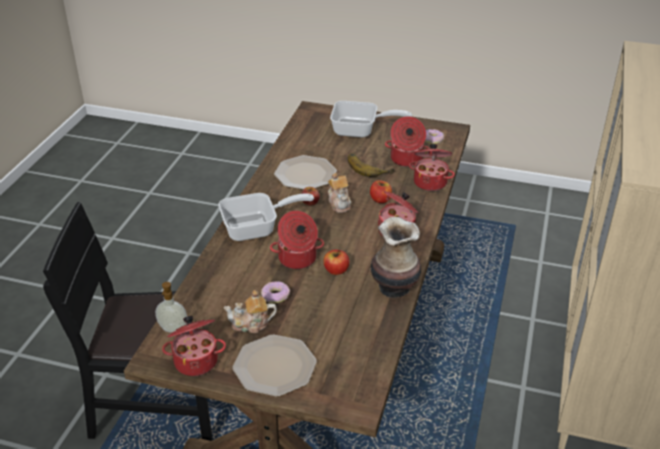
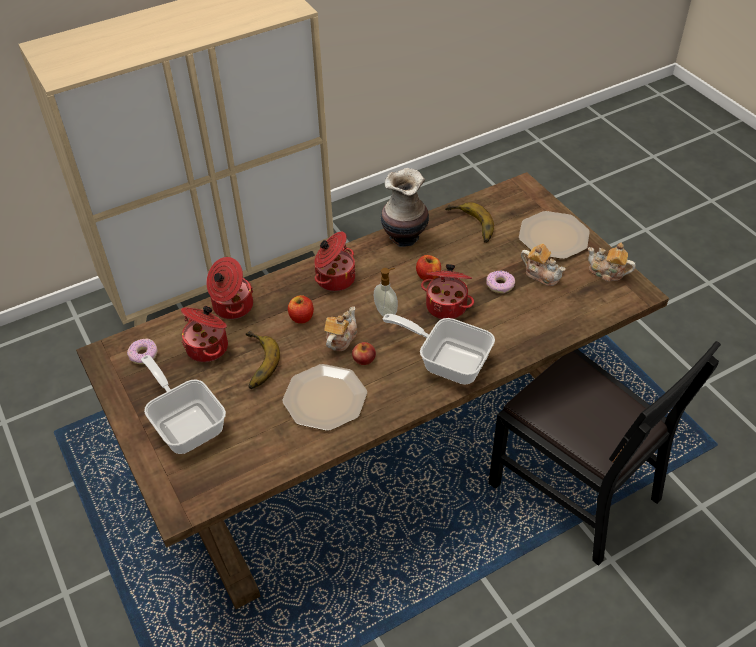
camera: 135 degrees left, 10 degrees up
(173, 330) = (607, 306): soap dispenser -> soap dispenser (386, 312)
(196, 360) = (607, 272): cooking pot -> teapot
(356, 330) = (469, 226): none -> banana

